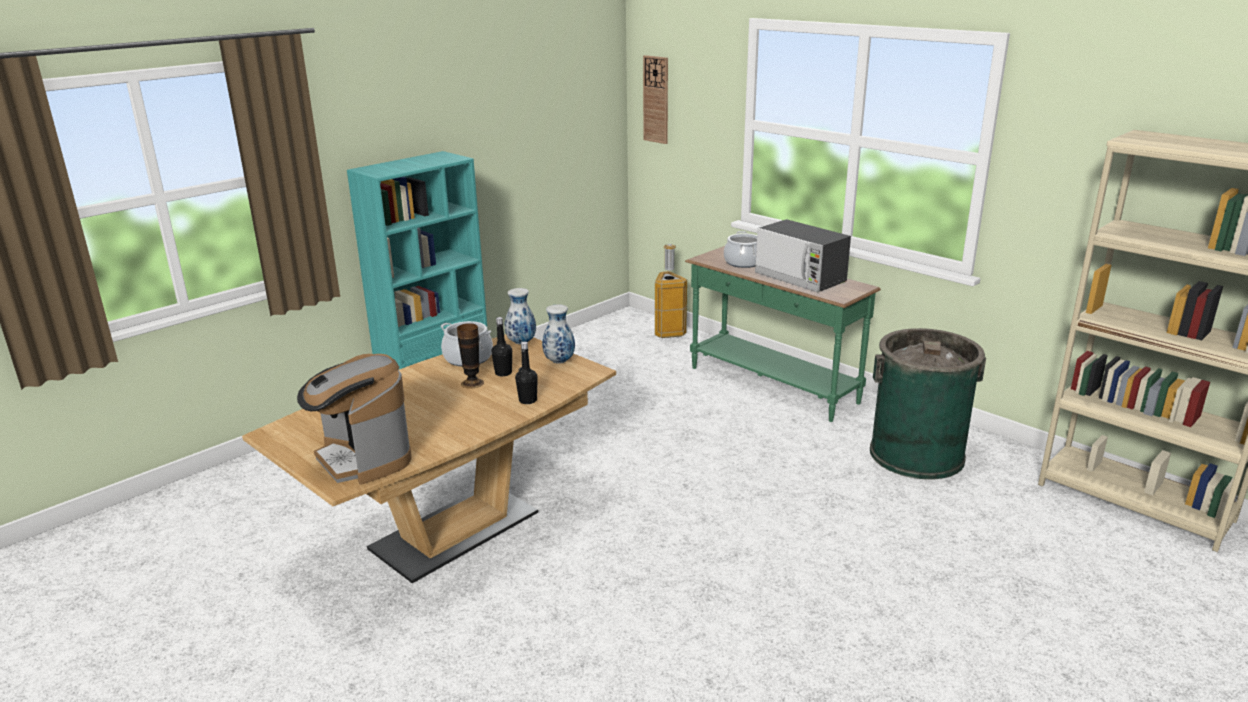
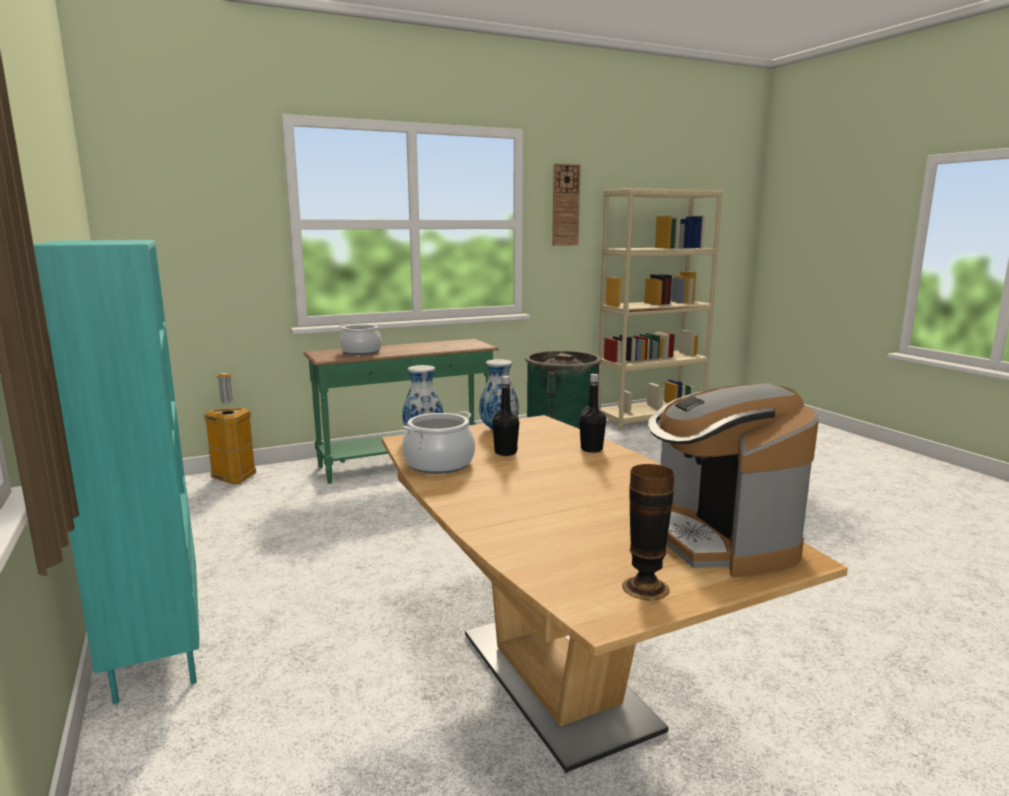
camera: 70 degrees left, 10 degrees down
(363, 459) = (720, 540): coffee machine -> coffee machine turned 90 degrees clockwise
(472, 383) = (520, 468): vase -> vase (645, 587)
(656, 99) = (147, 211): wall clock -> wall clock (565, 205)
(800, 278) = (427, 347): microwave -> none

